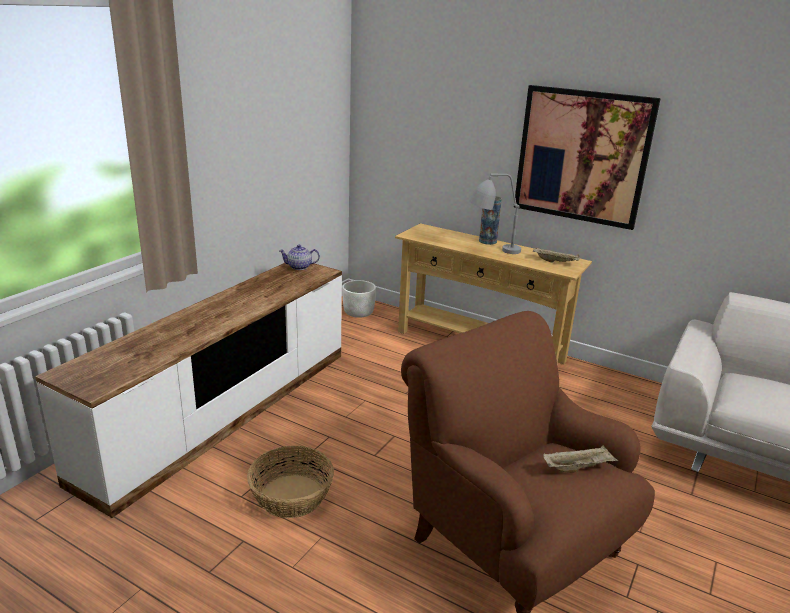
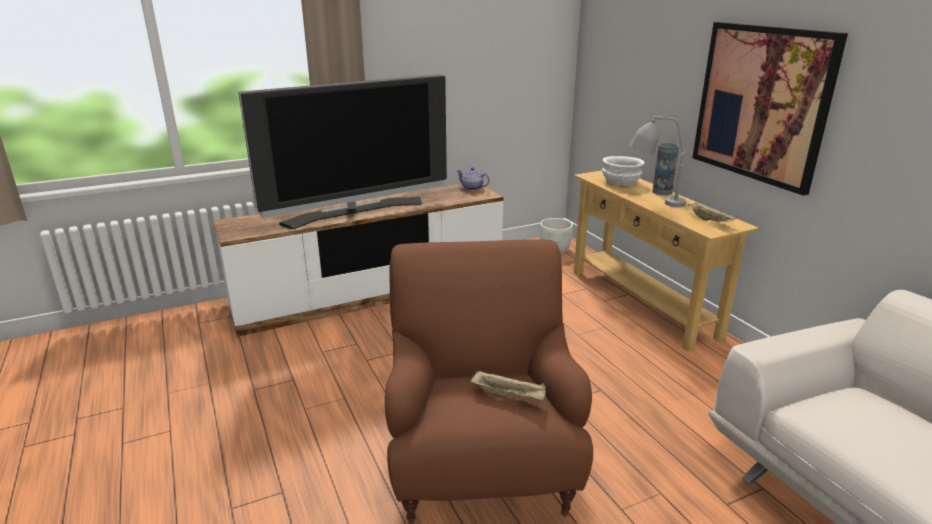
camera: 35 degrees right, 0 degrees up
(212, 321) = (355, 212): none -> television
(290, 496) = (353, 363): basket -> none
(443, 237) = (620, 182): none -> white bowl

